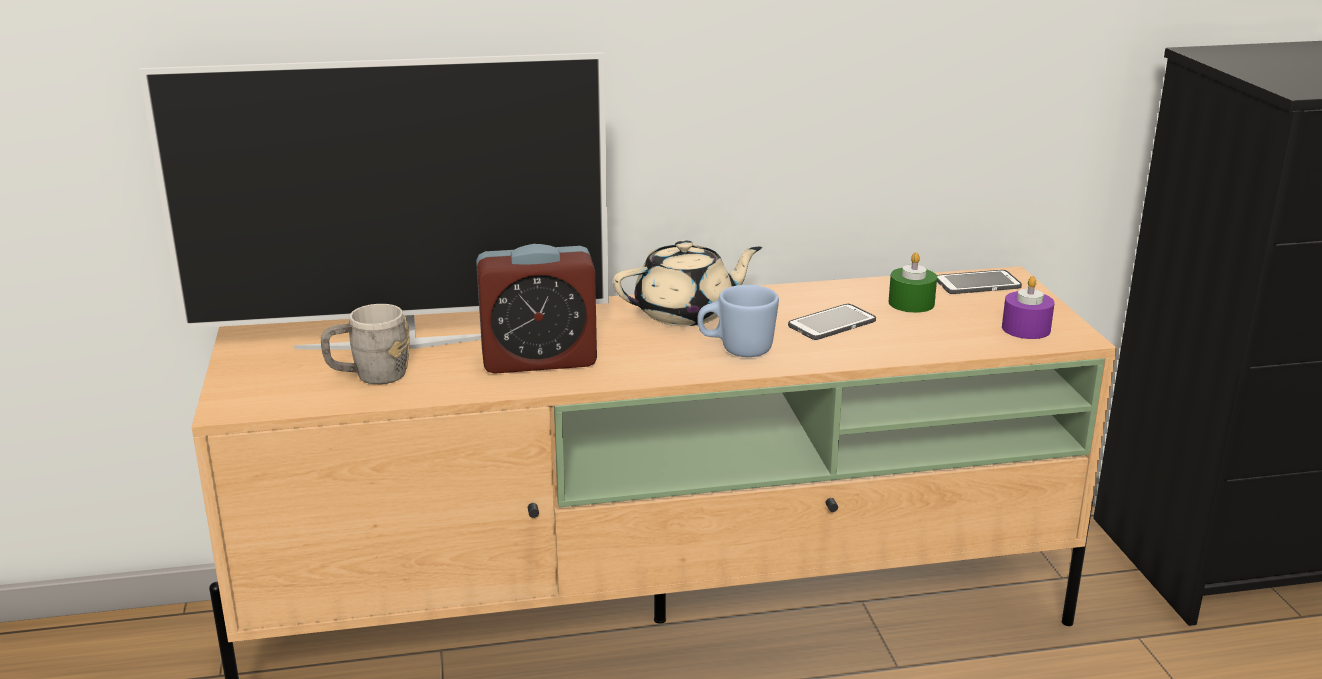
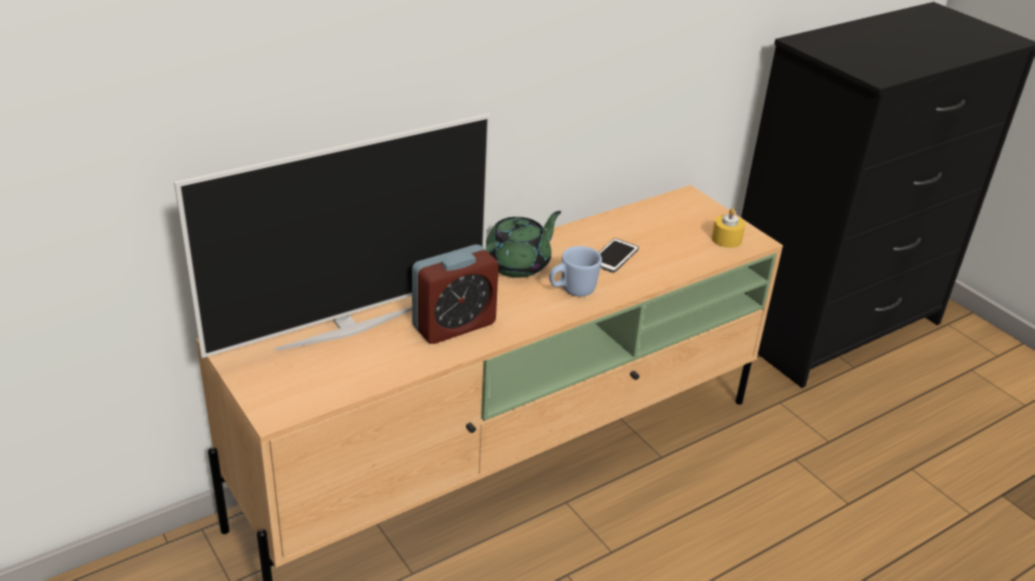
camera: 25 degrees left, 10 degrees up
(369, 377) = (350, 364): grey mug -> none
(686, 313) = (518, 264): beige teapot -> green teapot
(911, 303) = (648, 229): green candle -> none
(977, 284) = (676, 205): phone -> none
(1026, 329) = (726, 239): purple candle -> yellow candle

